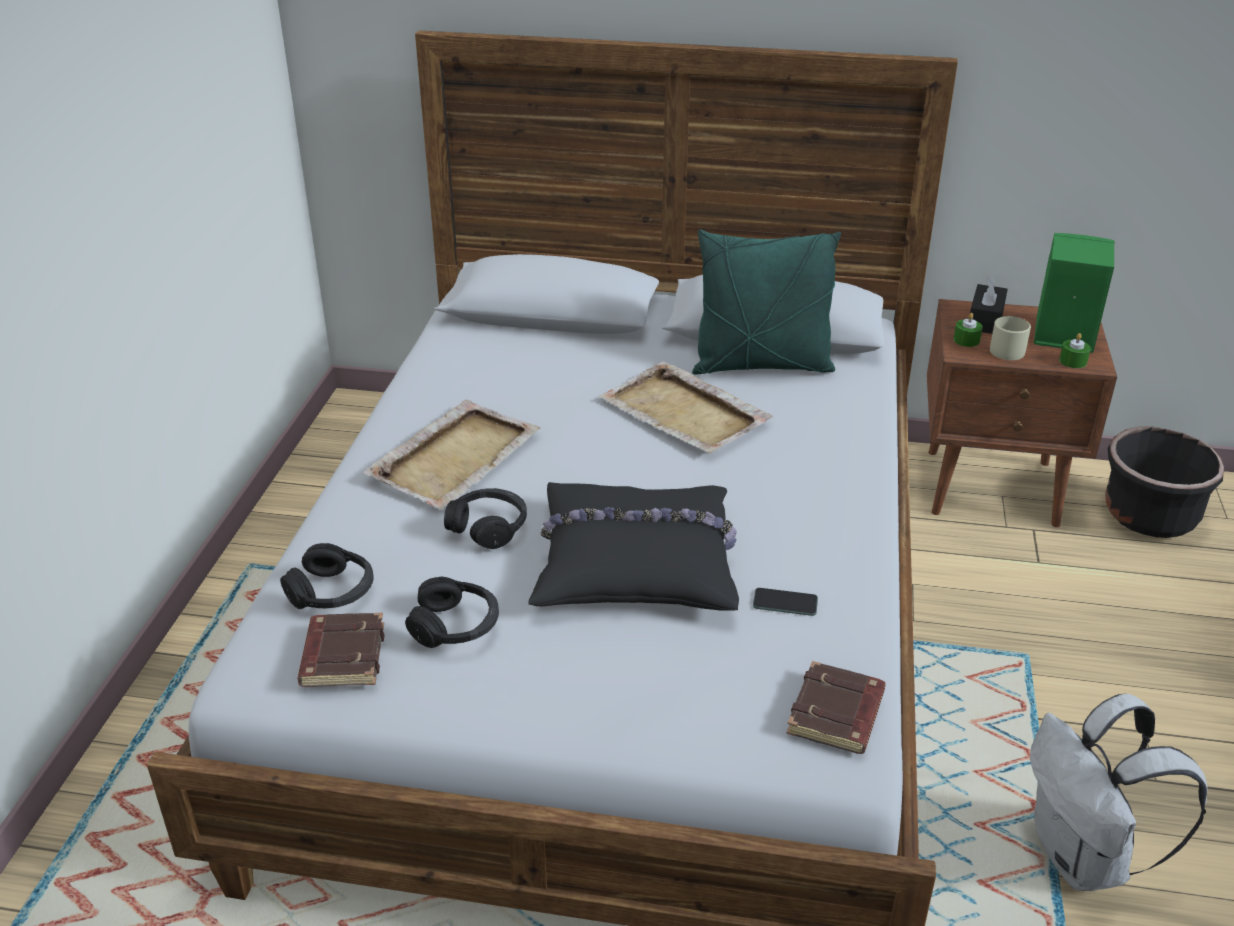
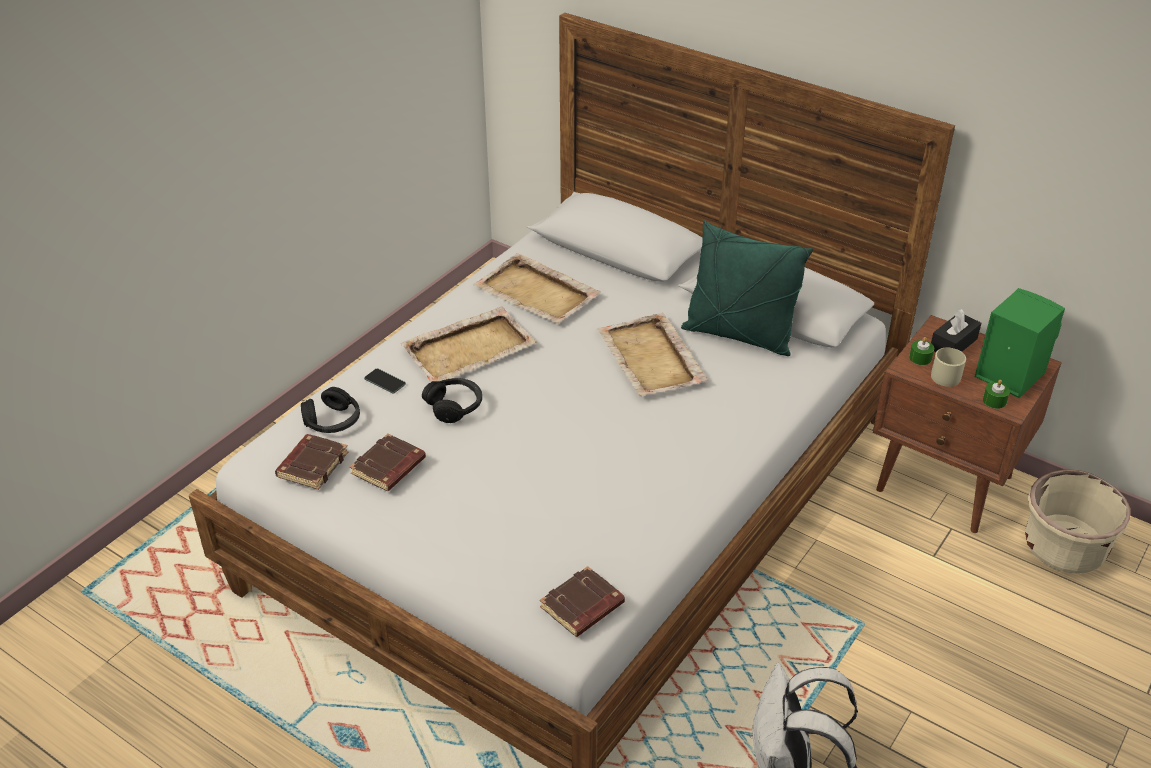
camera: 25 degrees right, 5 degrees up
(456, 626) = (389, 468): black headphones -> brown book
(493, 378) = (537, 293): none -> beige tray
(636, 563) = (533, 461): black pillow -> none
(785, 603) = (610, 521): phone -> phone (385, 381)
(1149, 516) = (1064, 548): black planter -> beige planter

